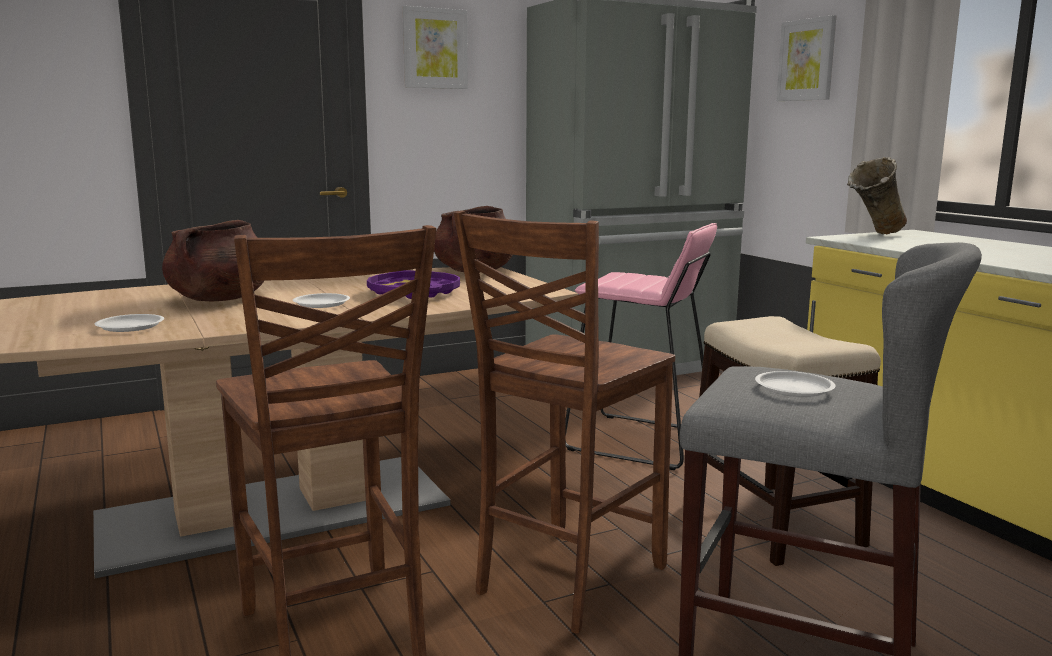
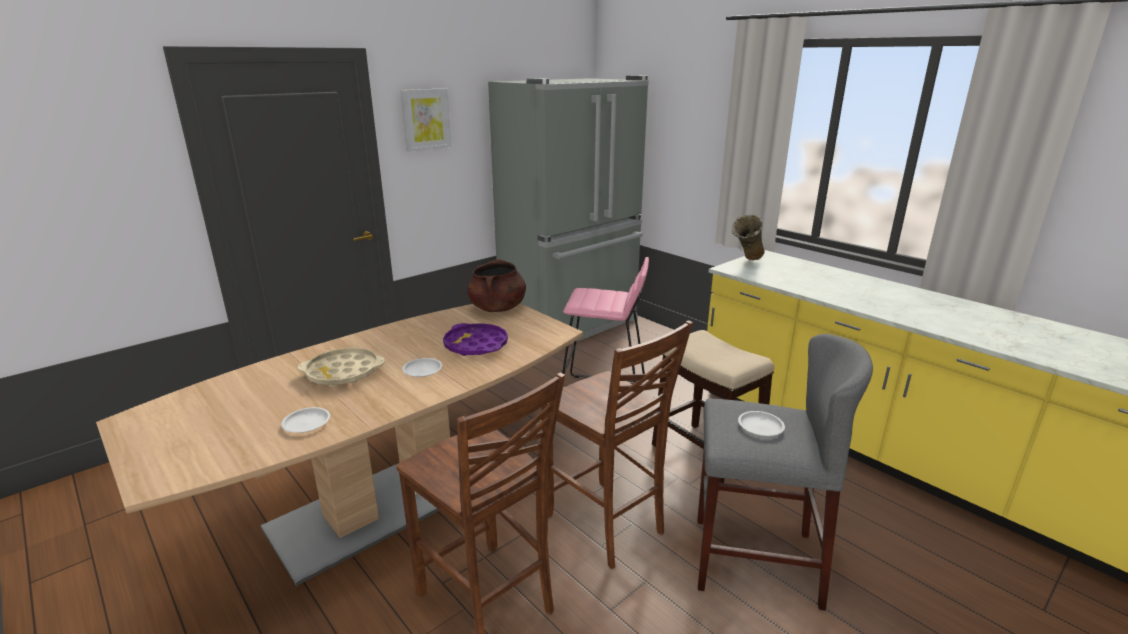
camera: 15 degrees left, 10 degrees up
(220, 299) = (343, 372): brown cooking pot -> beige tray
(565, 580) = (606, 525): brown chair -> brown chair turned 60 degrees counterclockwise
(807, 60) = (684, 122): picture -> none

